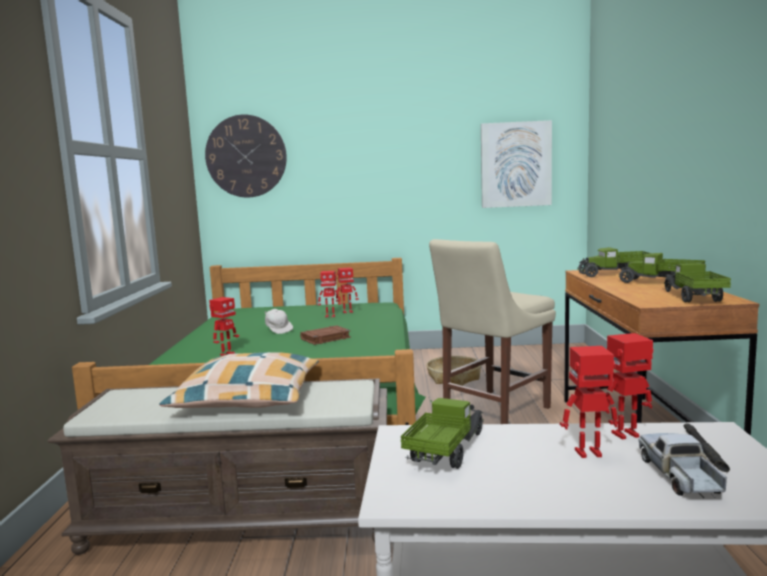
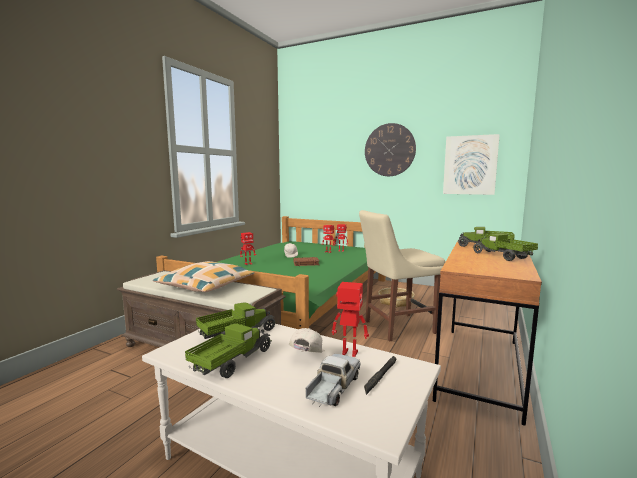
camera: 25 degrees right, 0 degrees up
(246, 156) = (305, 156): wall clock -> wall clock (389, 150)
(589, 454) = (306, 358): toy robot -> white cap
(692, 297) = (497, 269): toy truck -> toy truck (232, 362)

